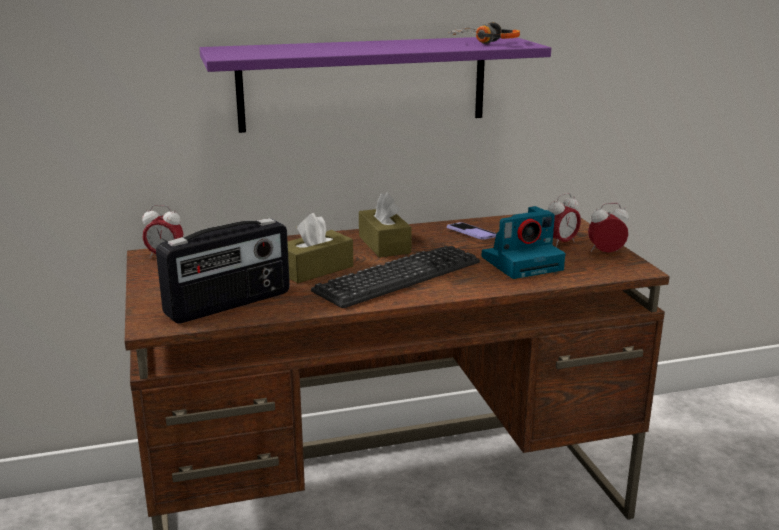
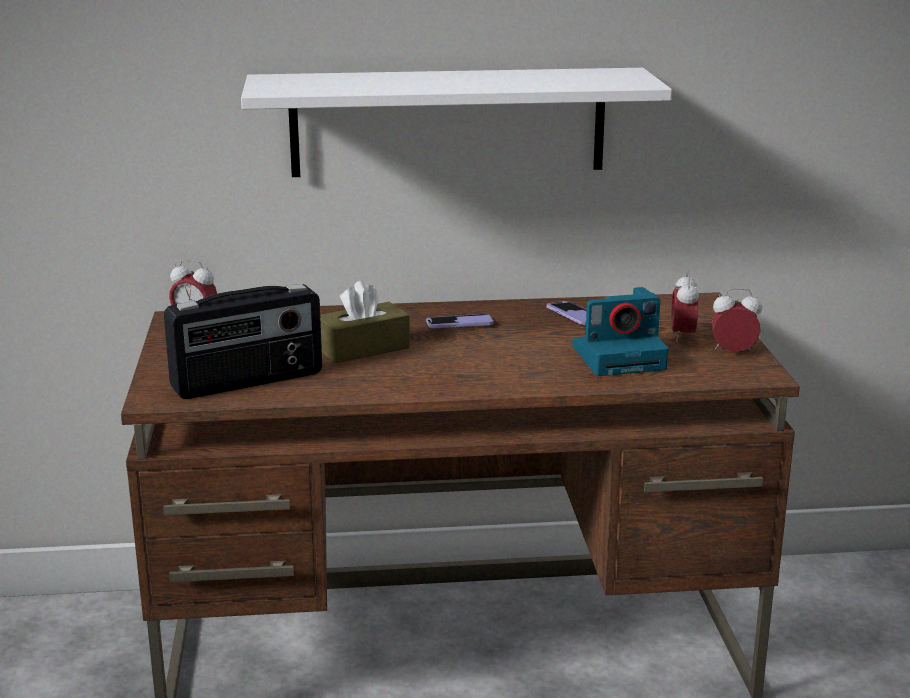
camera: 10 degrees right, 0 degrees up
(364, 83) = (448, 122): purple shelf -> white shelf
(384, 244) = (459, 324): brown tissue box -> phone
(398, 277) = (458, 364): keyboard -> none
(484, 42) = (594, 77): headphones -> none
(560, 243) = (682, 336): alarm clock -> alarm clock turned 120 degrees clockwise

